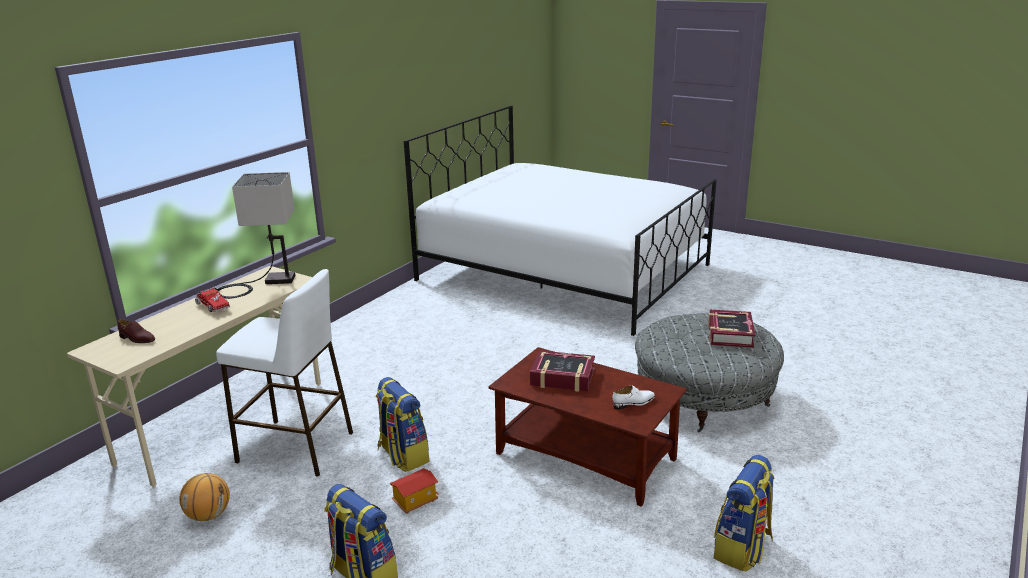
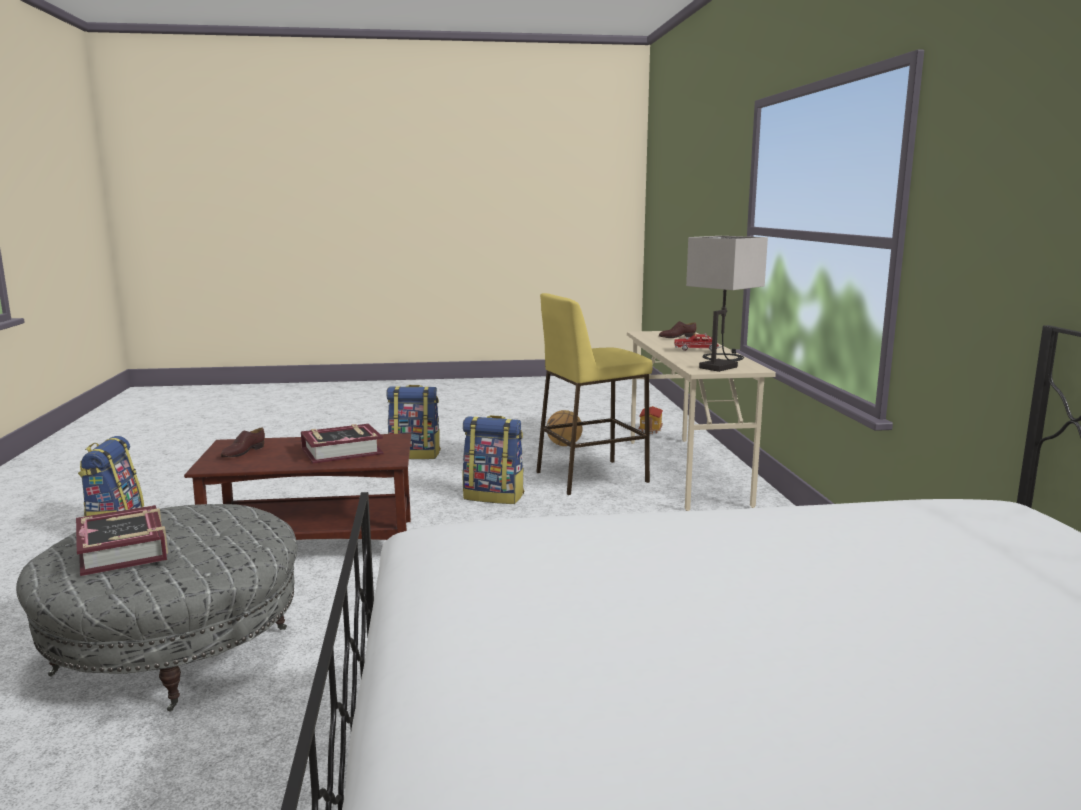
camera: 140 degrees right, 10 degrees down
(296, 447) = (591, 477): white stool -> yellow stool
(415, 501) = (436, 482): toy house -> toy house (651, 430)
(634, 403) = (243, 452): white shoe -> brown shoe

